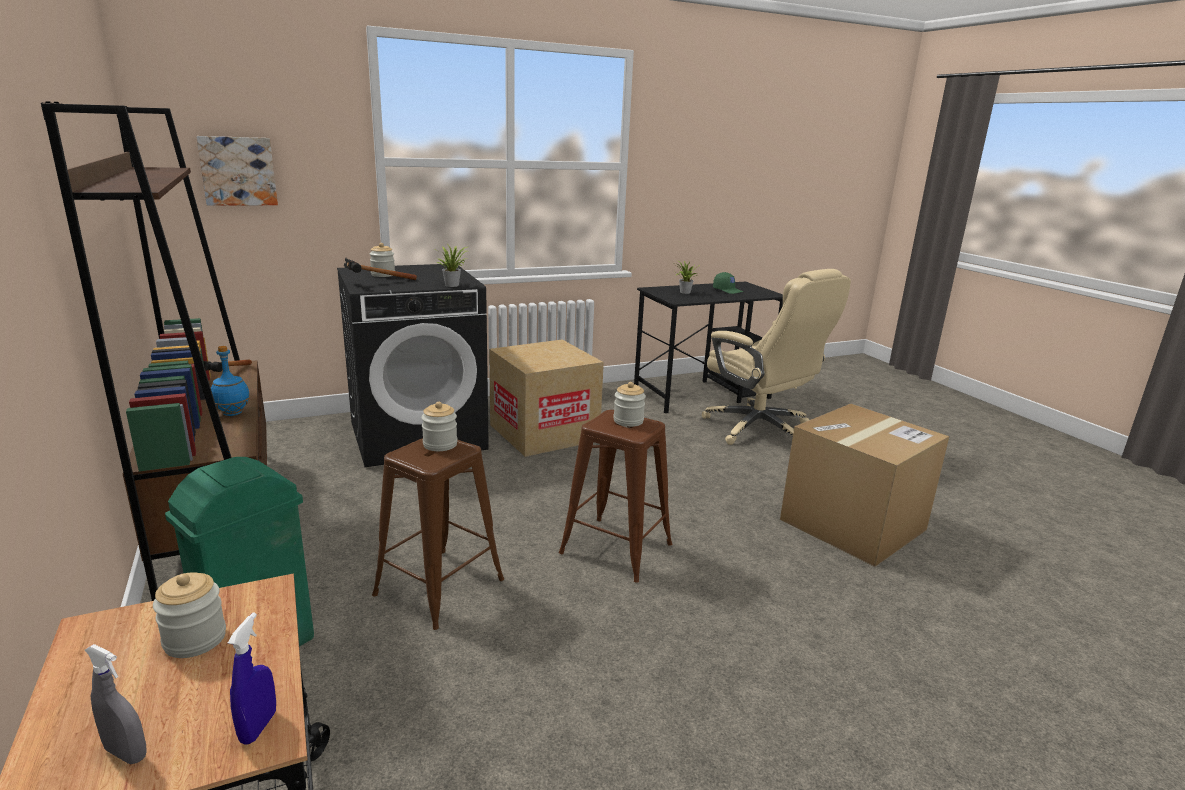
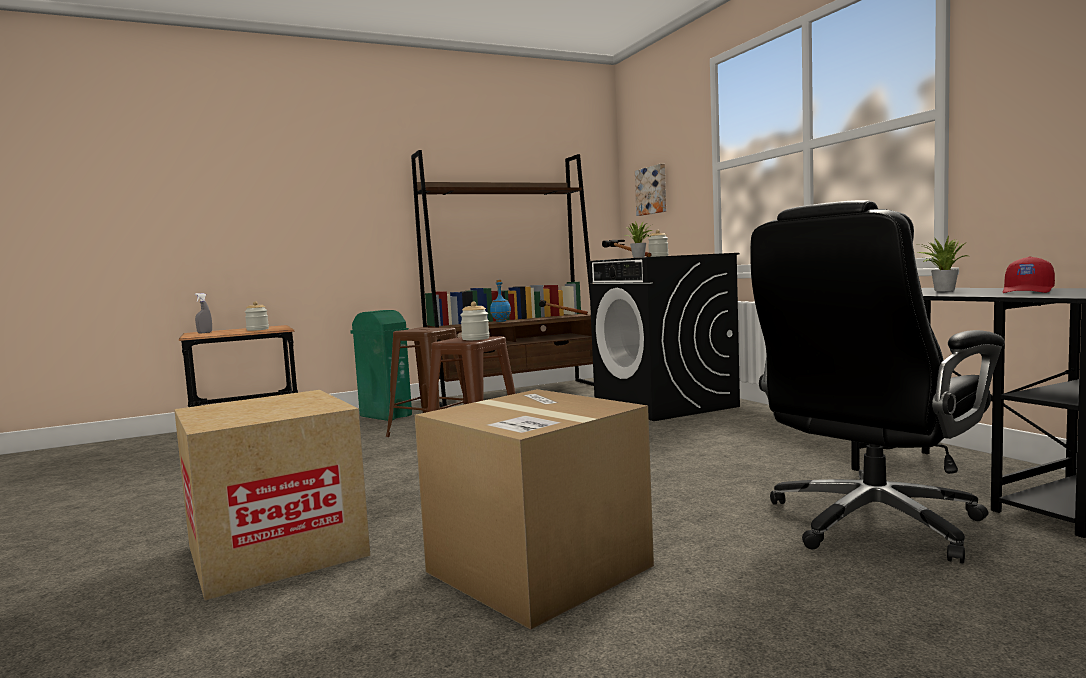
camera: 90 degrees right, 15 degrees down
(258, 727) = (199, 335): blue spray bottle -> none
(440, 444) = (433, 328): jar -> none
(544, 432) = (712, 431): cardboard box -> cardboard box (276, 551)
(727, 290) = (1028, 291): green cap -> red cap
(759, 429) = (870, 523): beige office chair -> black office chair

